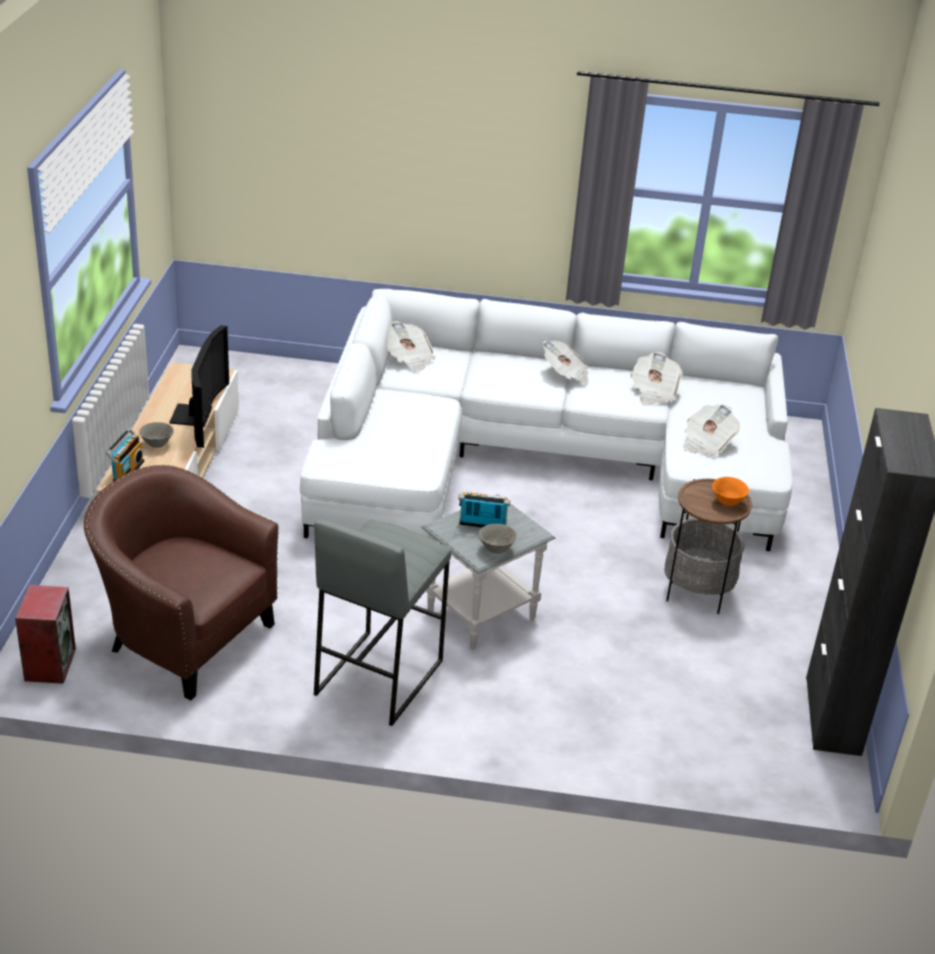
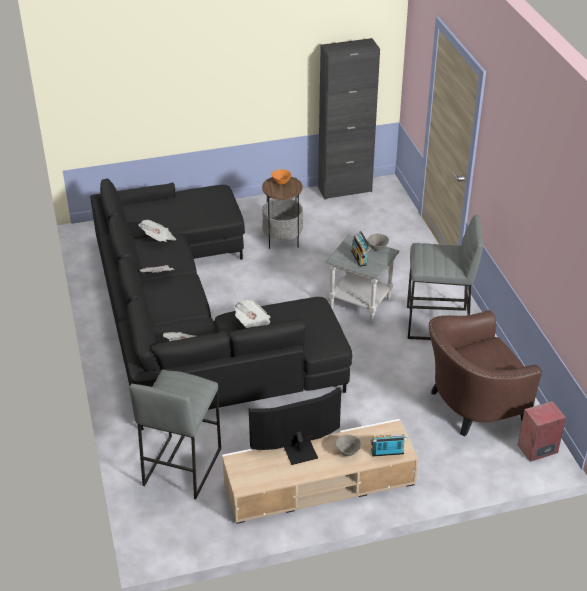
camera: 110 degrees left, 5 degrees up
(182, 638) = (471, 405): brown armchair -> brown armchair turned 60 degrees clockwise
(285, 394) = (181, 466): none -> grey stool
(537, 461) = (193, 320): white sofa -> black sofa
(706, 443) = (203, 213): newspaper -> newspaper (253, 324)

